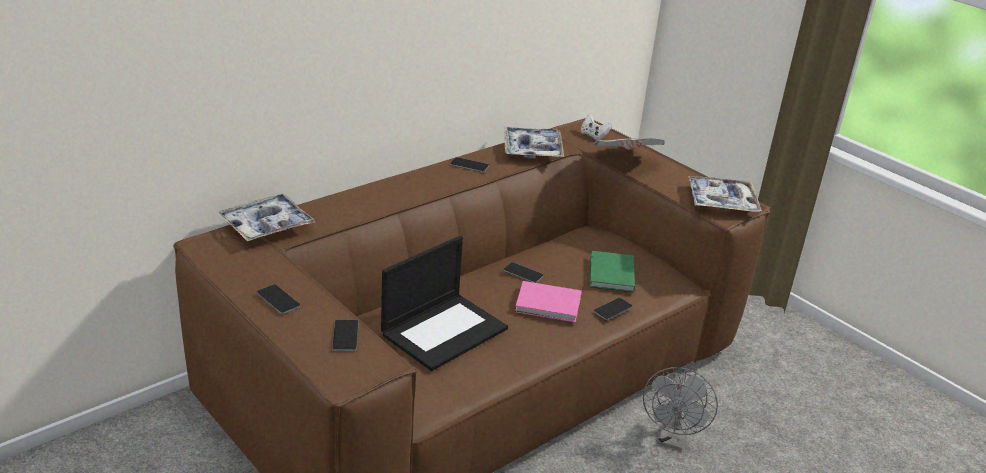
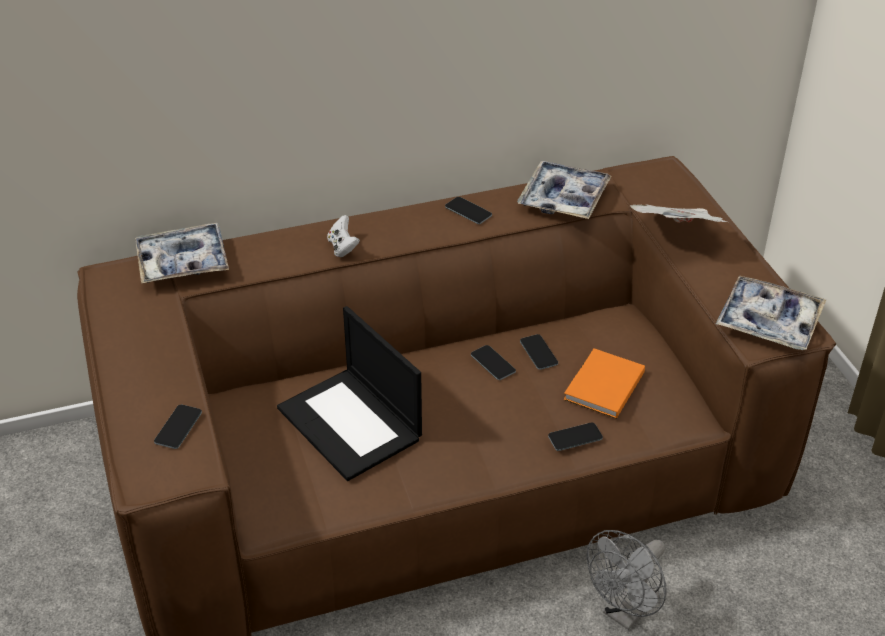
camera: 25 degrees right, 10 degrees up
(278, 299) = (137, 365): phone -> phone (538, 352)
(444, 330) = (351, 424): laptop -> laptop turned 75 degrees clockwise
(550, 305) = (497, 415): pink book -> none
(593, 136) = (661, 187): white game controller -> white game controller (343, 247)
(610, 275) = (602, 387): green book -> orange book

